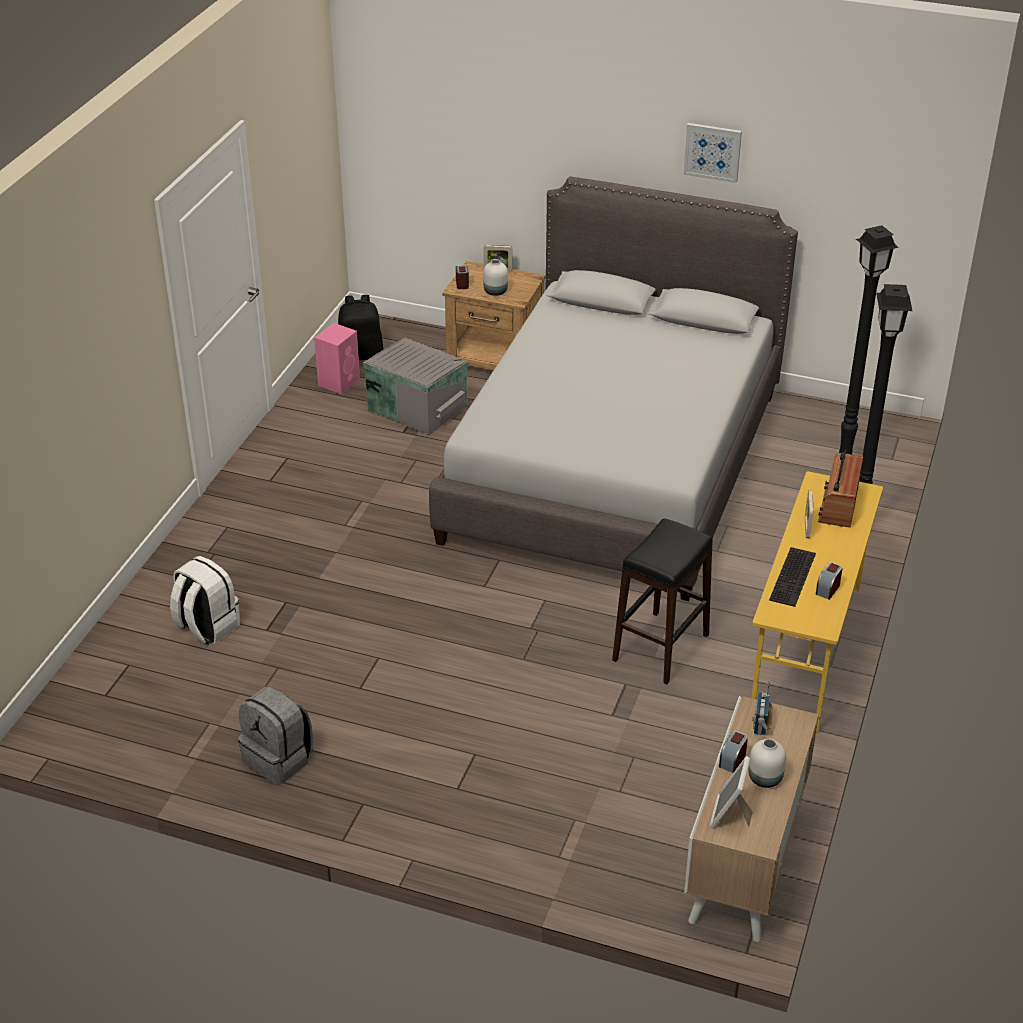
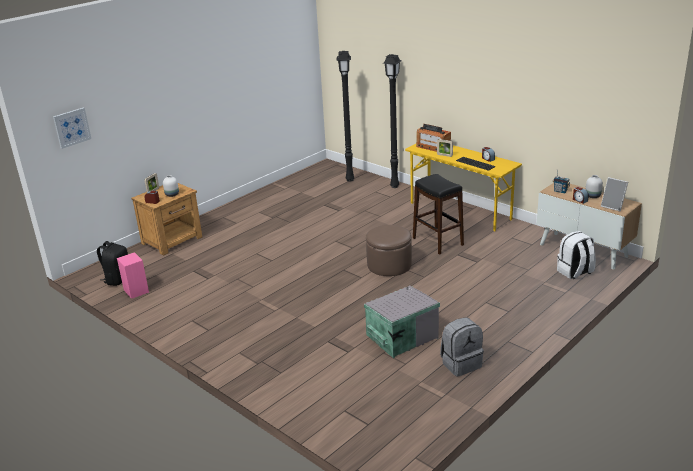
camera: 65 degrees left, 10 degrees down
(206, 627) = (329, 374): white backpack -> white backpack (575, 272)
(417, 407) = (189, 270): grey storage box -> grey storage box (401, 336)
(541, 607) = (389, 265): none -> brown ottoman
(614, 465) = (296, 227): grey bed -> none
(712, 152) = (229, 69): picture -> picture (72, 127)

